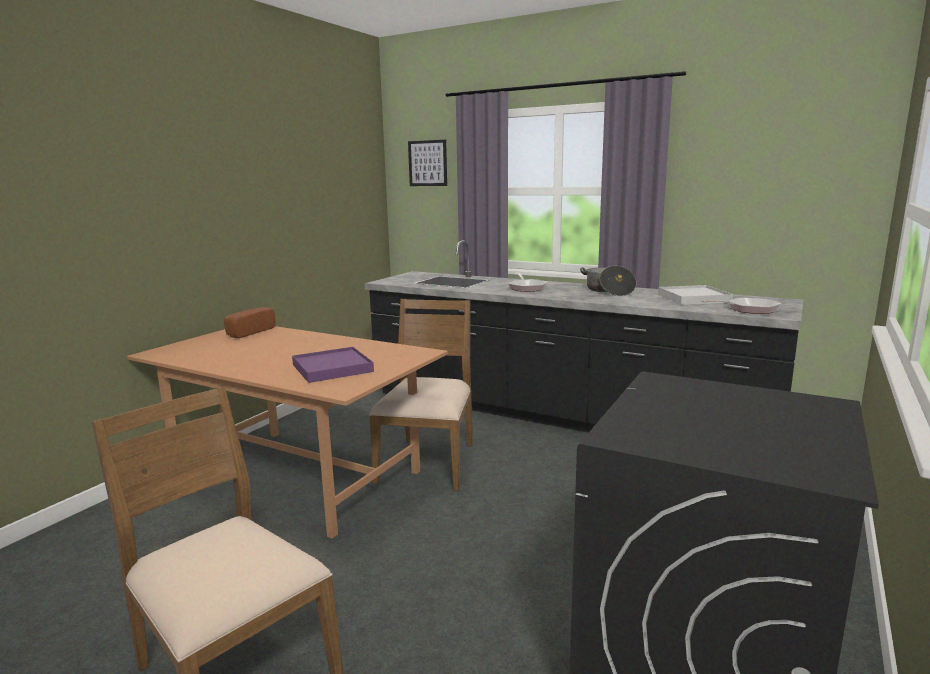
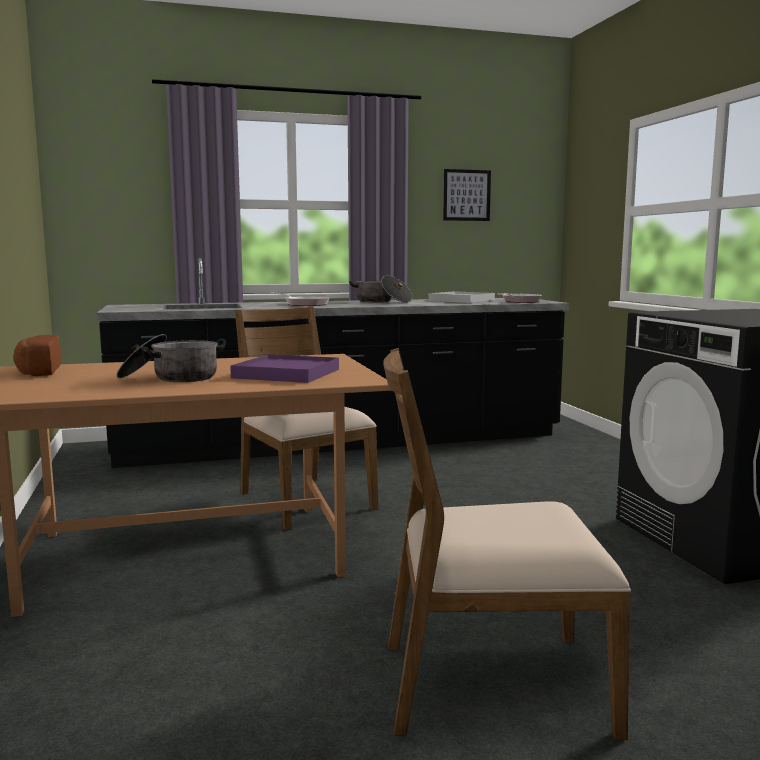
camera: 45 degrees left, 5 degrees down
(272, 356) = (171, 378): none -> cooking pot
(427, 163) = (114, 165): picture -> picture (466, 195)

